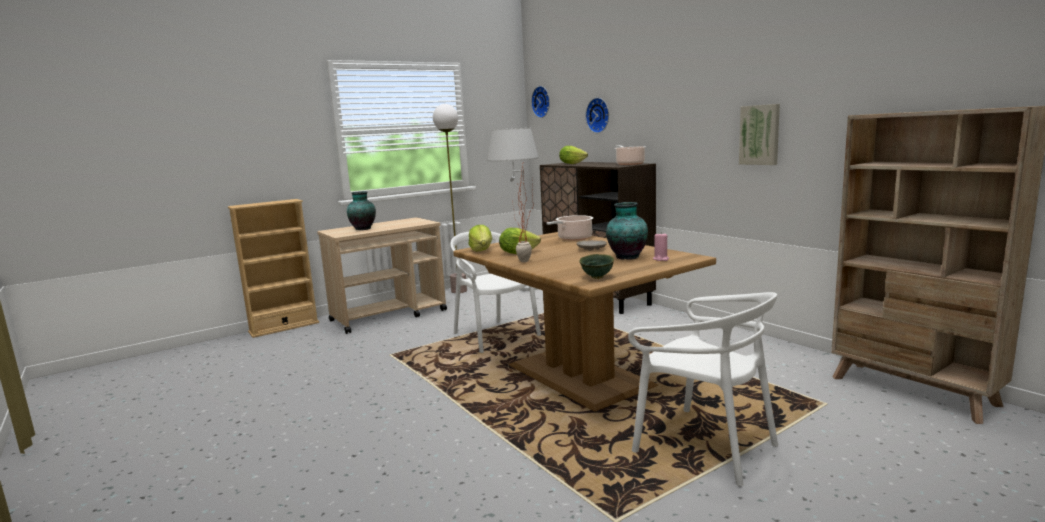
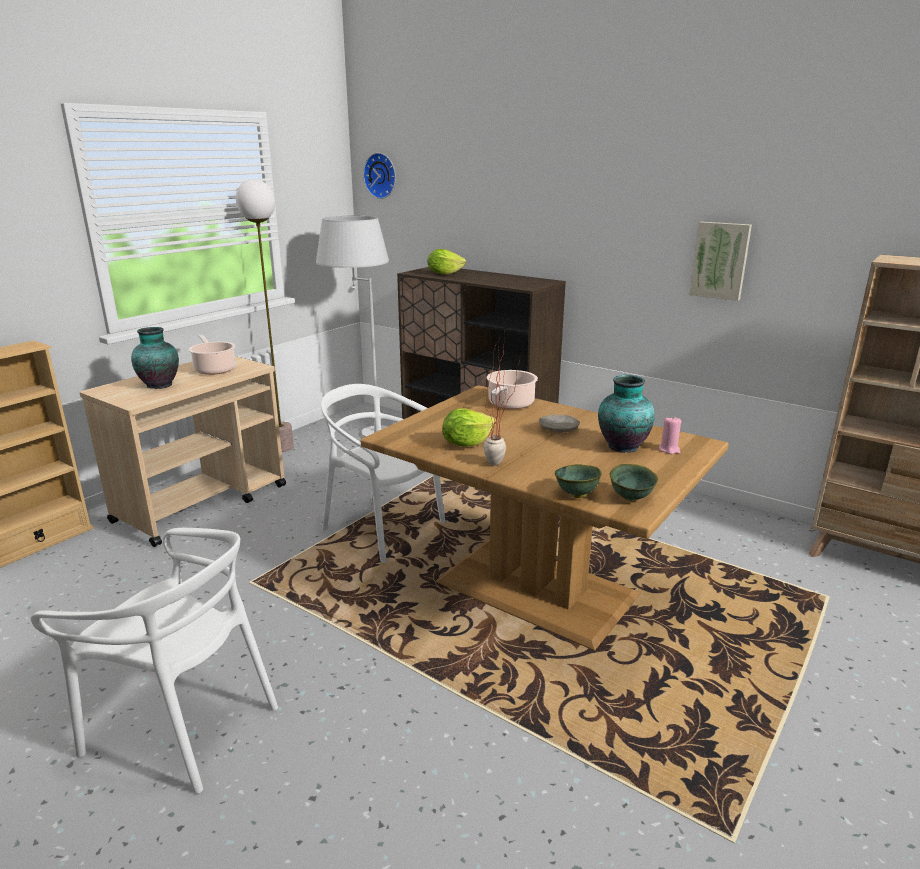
camera: 20 degrees left, 10 degrees up
(481, 250) = (406, 438): lettuce -> none
(560, 275) = (576, 495): none -> green bowl
(599, 115) = (478, 206): wall clock -> none
(629, 164) = (532, 281): cooking pot -> cooking pot (214, 369)
(704, 446) = (749, 686): white chair -> white chair (184, 724)

